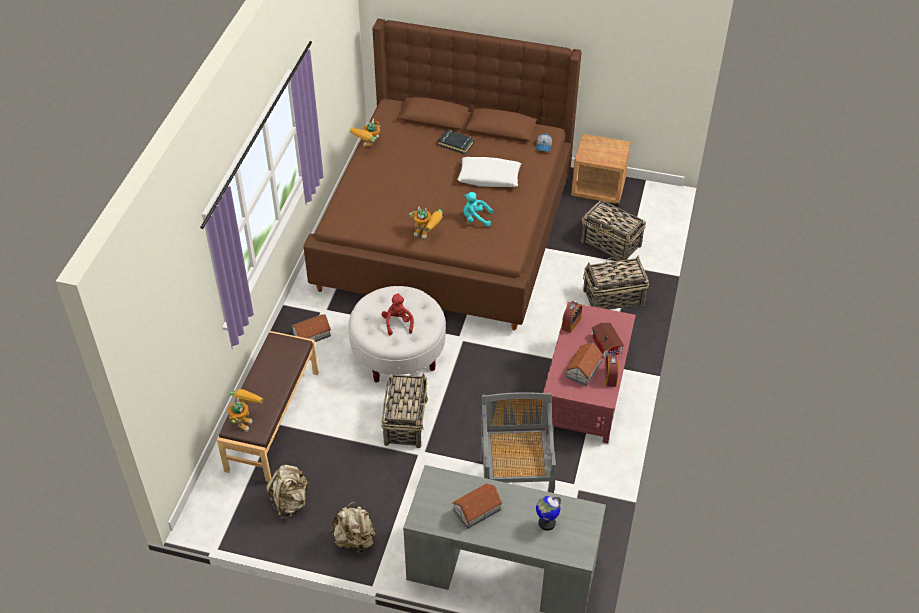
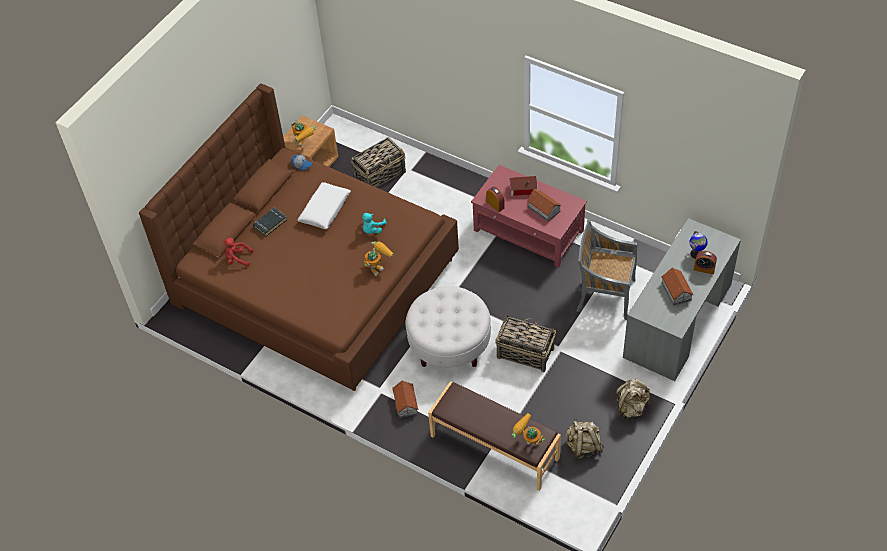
camera: 70 degrees left, 5 degrees up
(369, 147) = (245, 287): toy robot -> toy robot (304, 143)
(397, 323) = (454, 317): red plush toy -> red plush toy (238, 259)
(610, 377) = (556, 195): alarm clock -> alarm clock (704, 269)
(612, 297) = (440, 189): basket -> none

